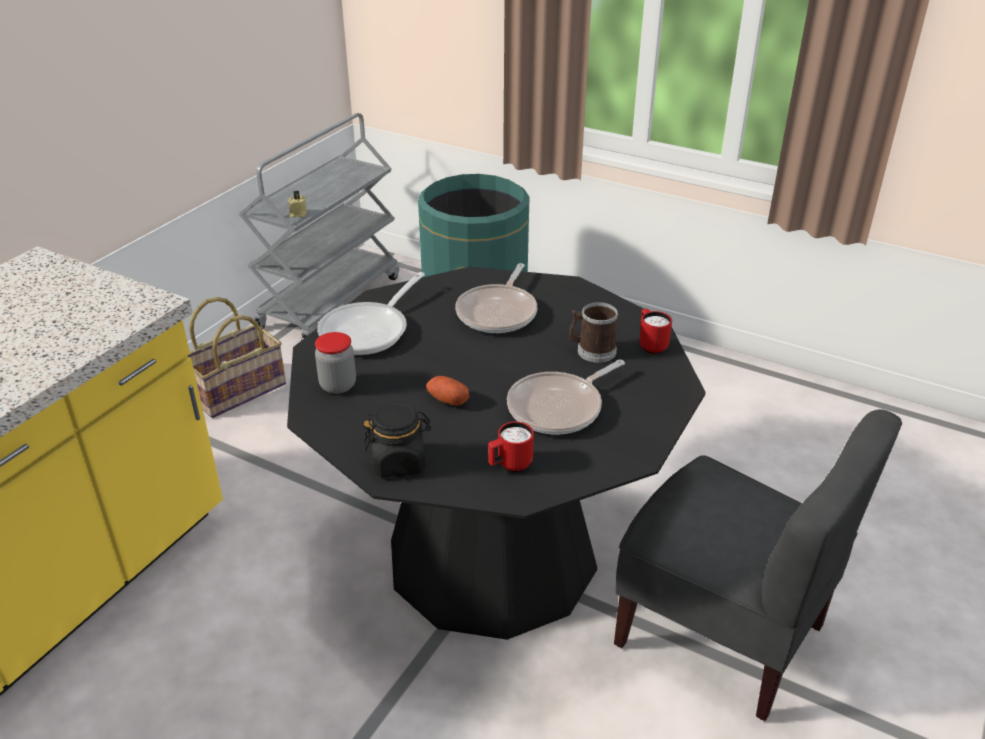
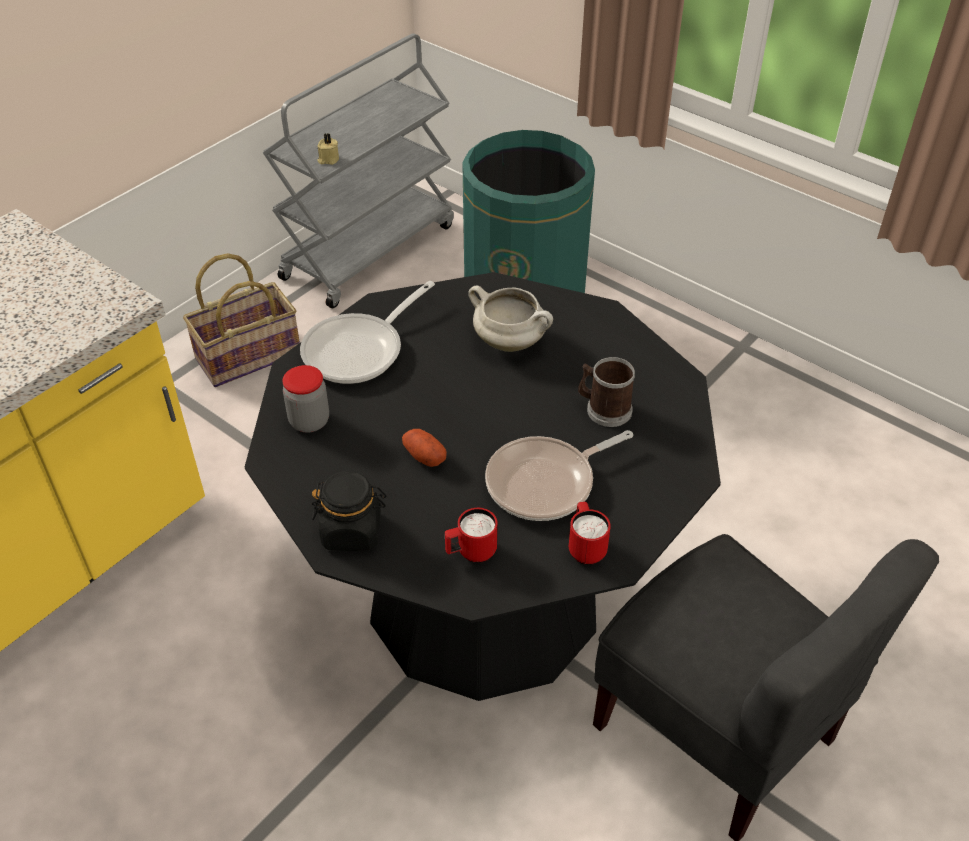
camera: 10 degrees right, 10 degrees up
(498, 312) = (511, 342): frying pan -> white cooking pot
(651, 345) = (675, 409): red mug -> red mug (585, 547)

